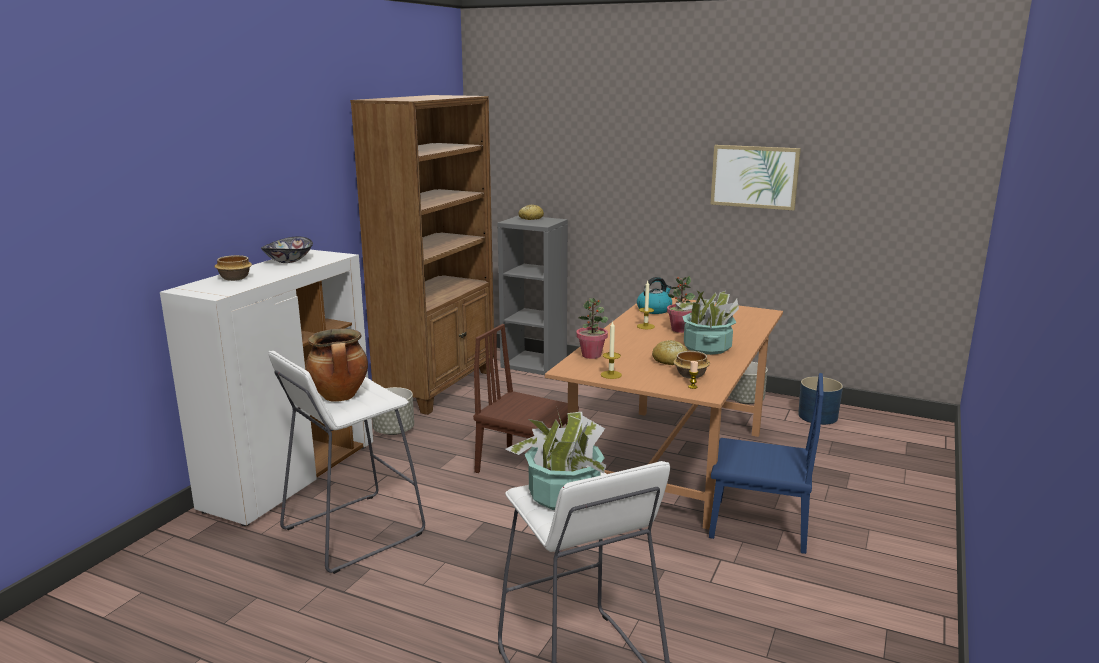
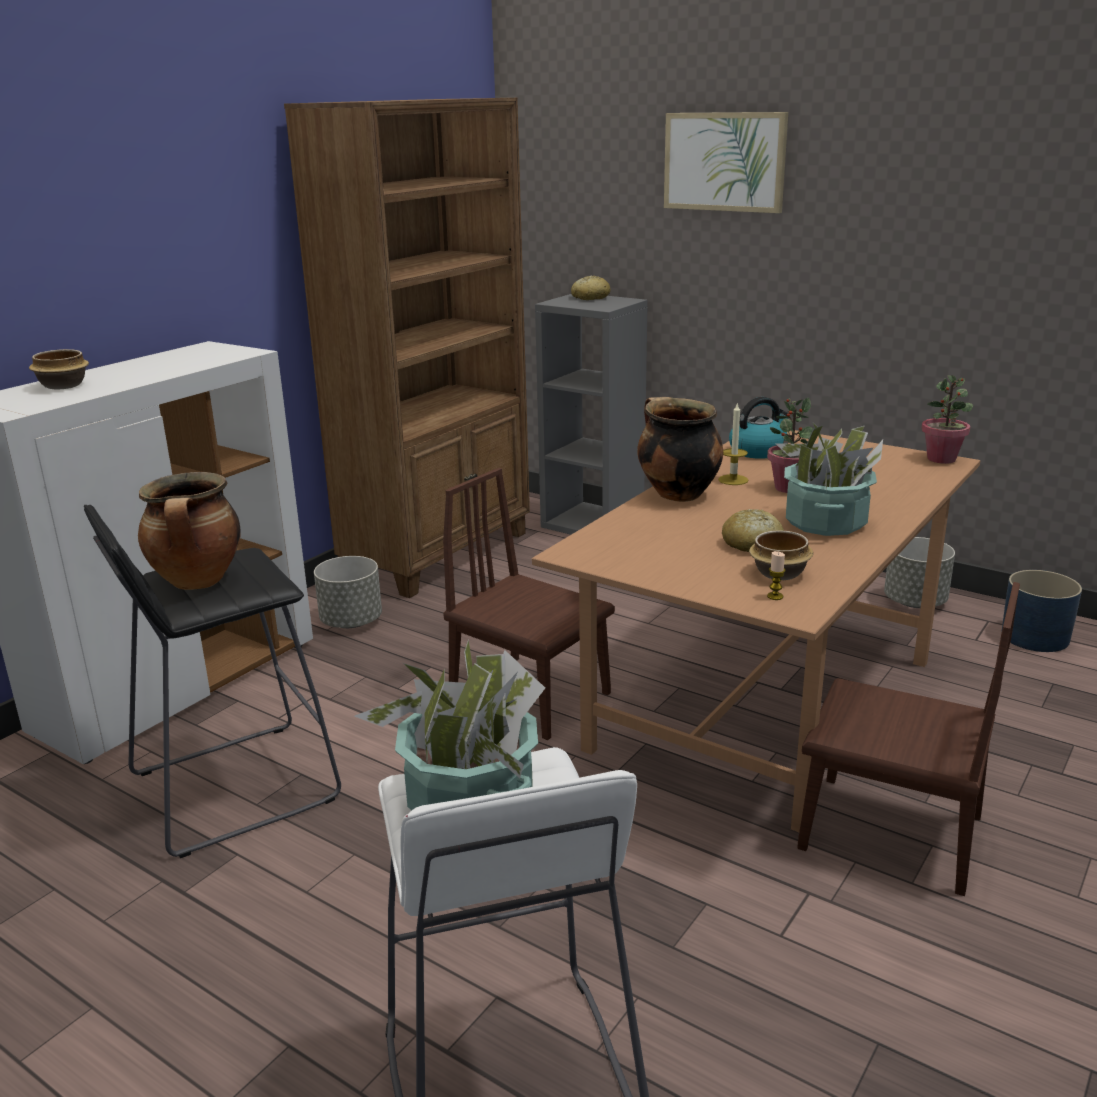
camera: 10 degrees right, 5 degrees up
(288, 260) = (165, 359): bowl -> none
(351, 531) = (232, 787): white stool -> black stool
(591, 355) = (623, 528): potted plant -> potted plant (941, 459)
(611, 375) = (641, 566): candle -> none
(615, 335) = (676, 494): none -> cooking pot
(754, 176) = (952, 228): picture -> picture (724, 162)
(758, 525) = (890, 832): blue chair -> brown chair

